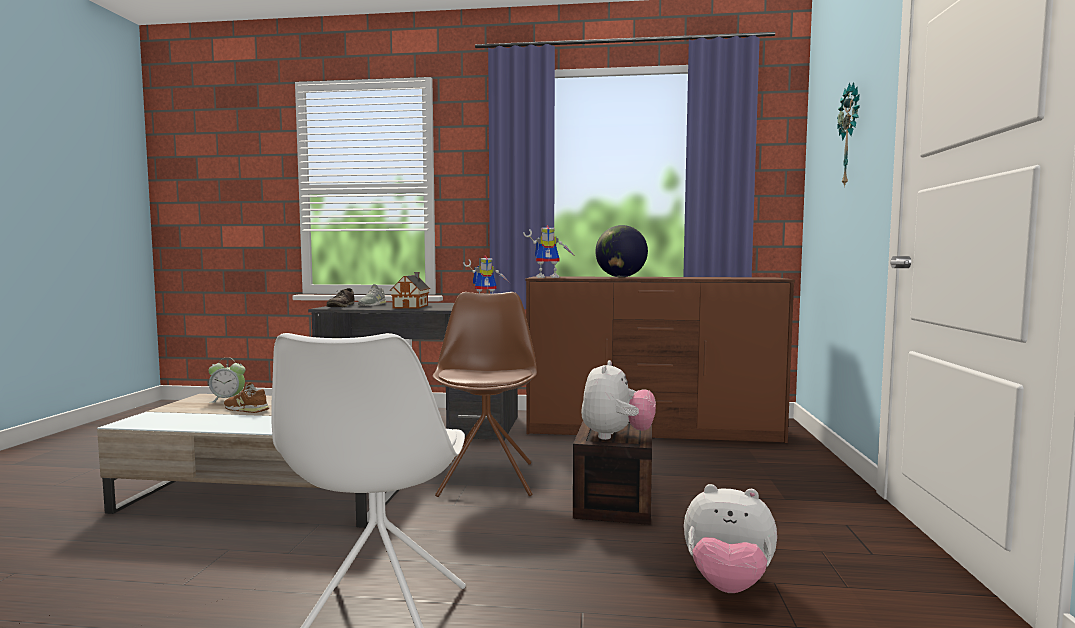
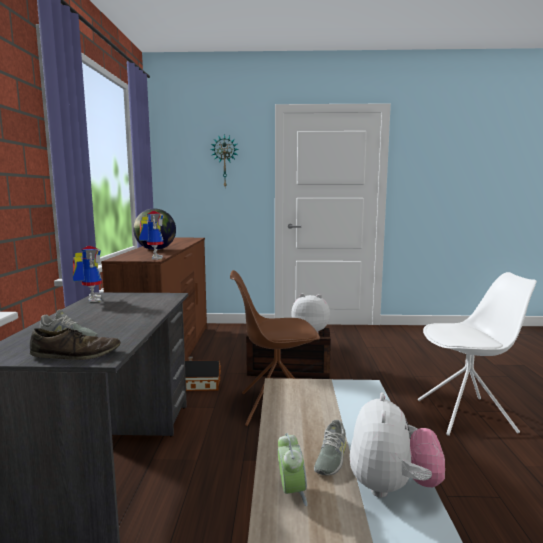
camera: 95 degrees left, 5 degrees up
(246, 409) = (330, 457): brown shoe -> grey shoe
(411, 306) = (114, 320): toy house -> toy house (201, 385)
(727, 584) = (373, 353): plush toy -> plush toy (392, 487)

